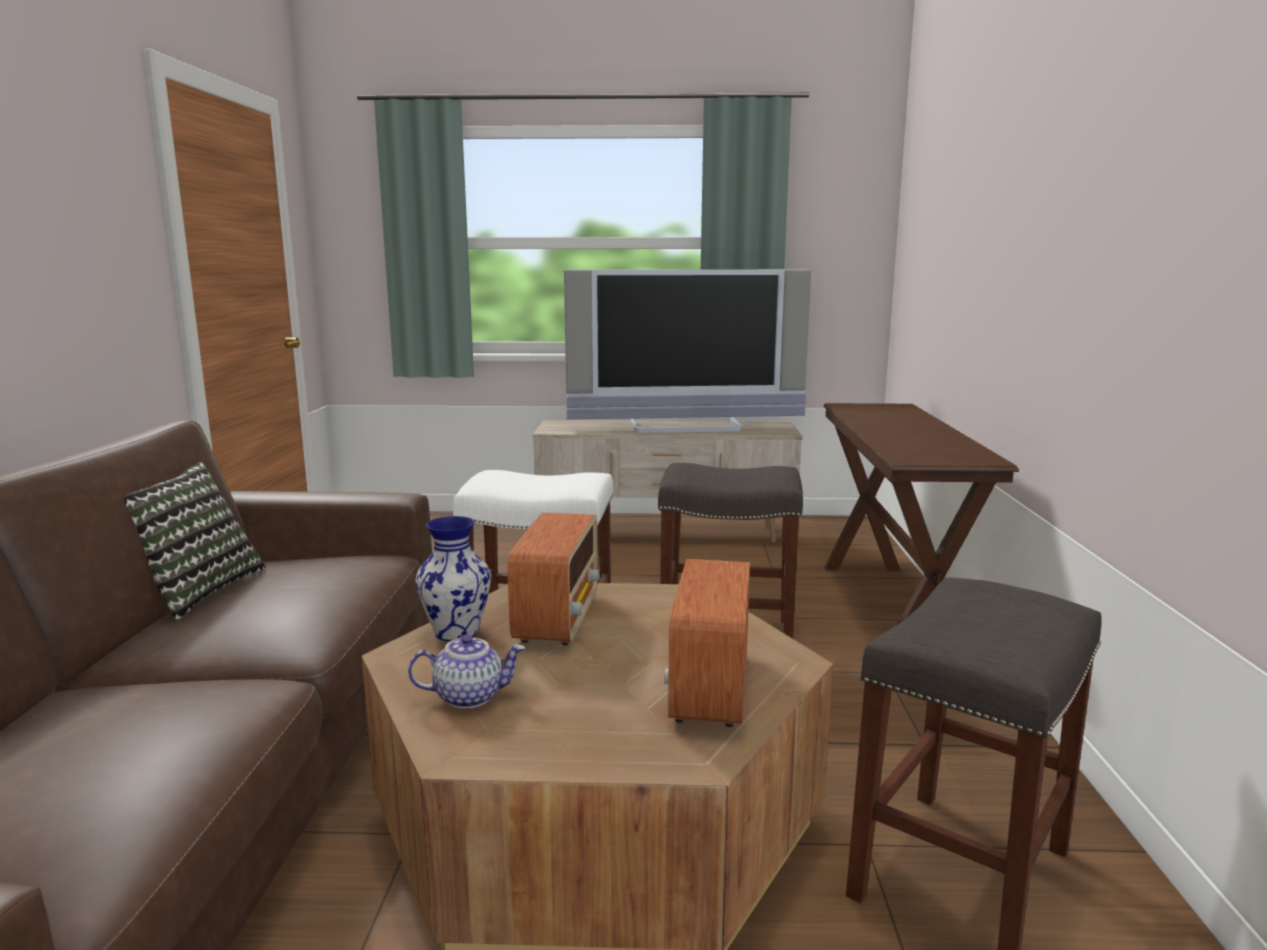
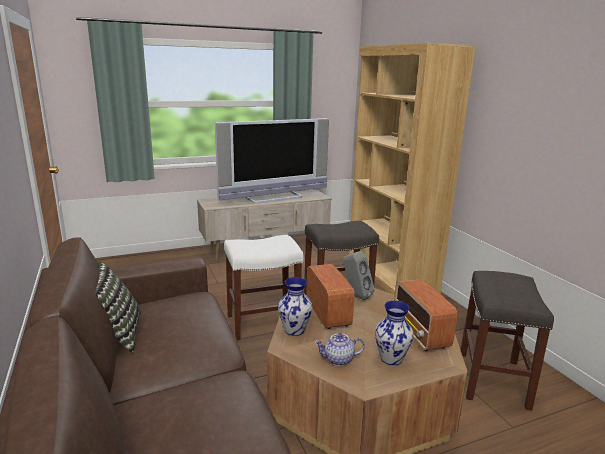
camera: 25 degrees left, 5 degrees up
(469, 696) = (338, 359): teapot -> teapot turned 150 degrees counterclockwise
(581, 718) = (391, 358): none -> vase
(656, 599) = (355, 296): none -> grey speaker
(889, 612) = (390, 276): brown console table -> brown bookcase

